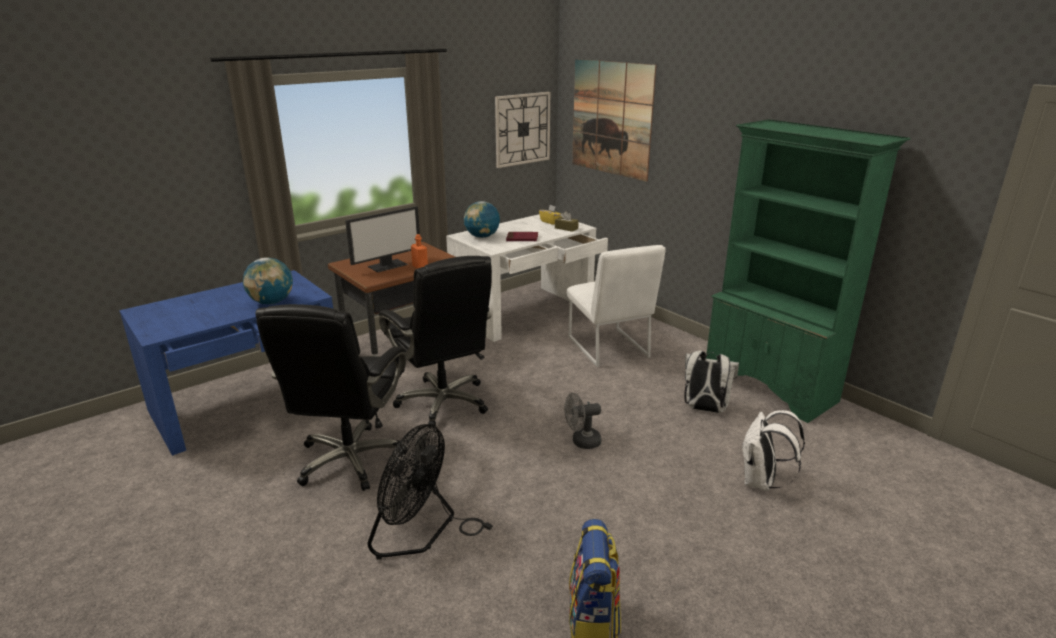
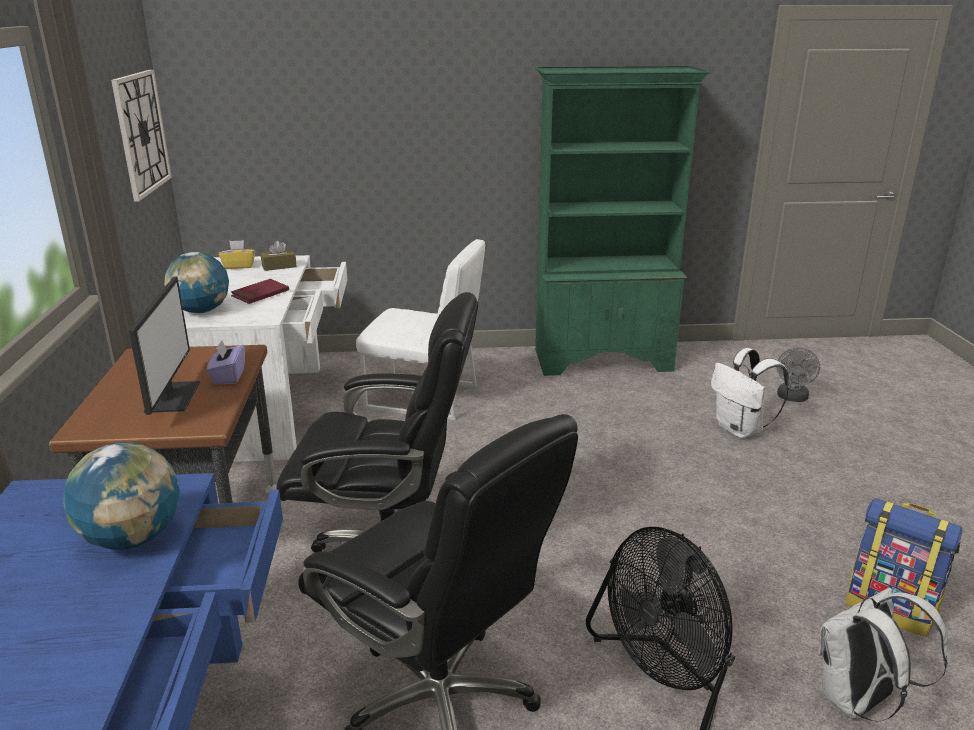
camera: 55 degrees left, 0 degrees up
(420, 267) = (228, 376): orange bottle -> purple tissue box
(581, 442) = (591, 491): grey fan -> grey fan (792, 398)
(611, 118) = (280, 97): picture -> none
(704, 409) = (604, 402): white backpack -> white backpack (858, 702)

